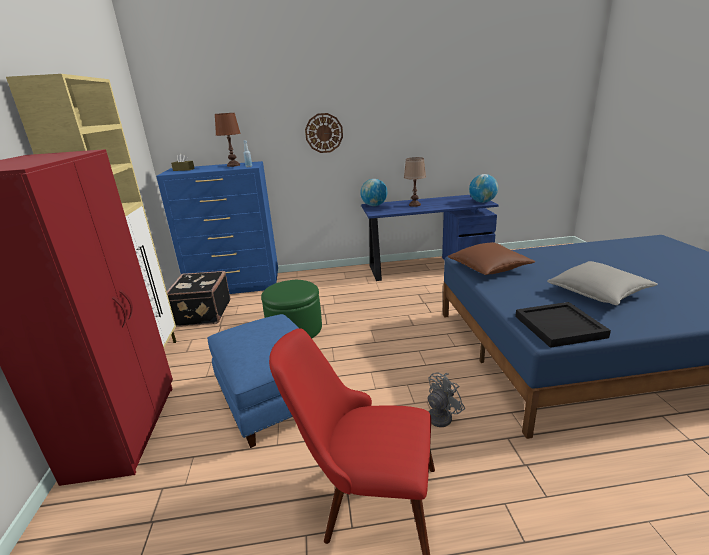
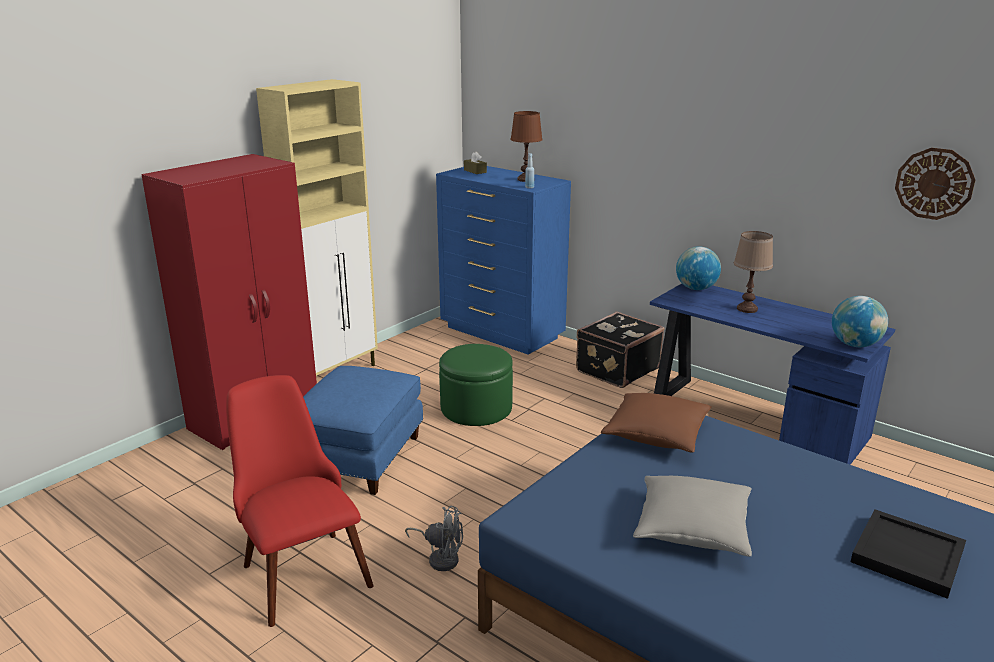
camera: 45 degrees right, 0 degrees up
(201, 314) = (430, 348): black suitcase -> black suitcase (616, 369)
(324, 133) = (655, 160): wall clock -> wall clock (934, 183)
(559, 327) = (554, 522): black tray -> black tray (906, 556)

